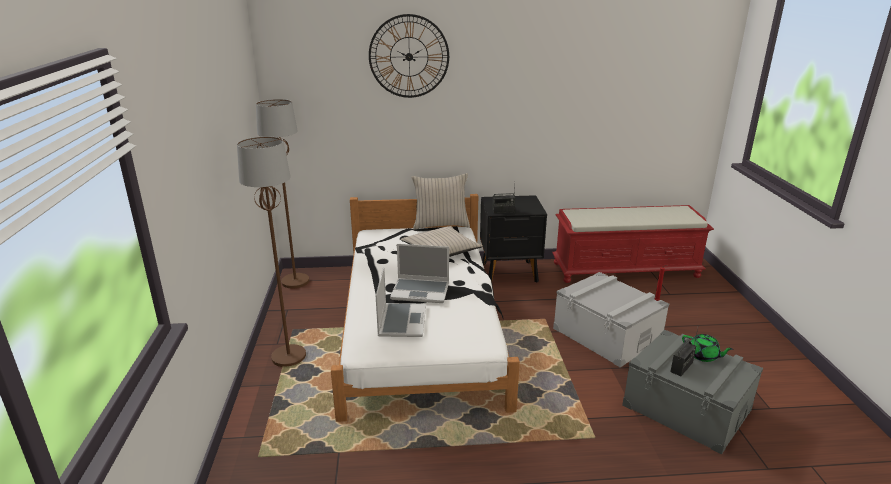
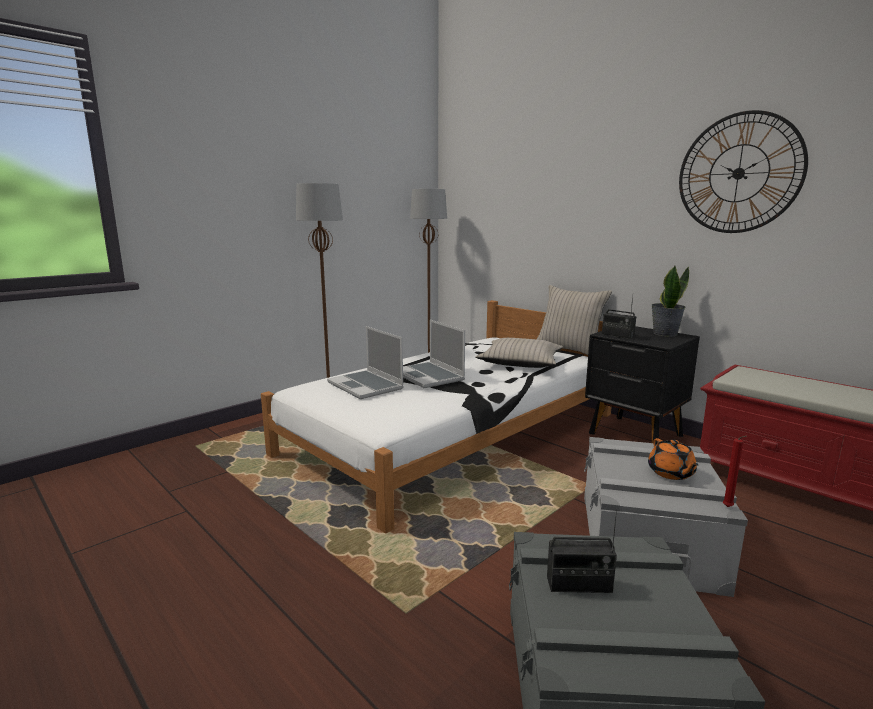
camera: 50 degrees right, 10 degrees down
(401, 321) = (366, 386): laptop -> laptop turned 90 degrees clockwise
(409, 56) = (559, 142): wall clock -> wall clock (738, 173)
(518, 199) = (664, 333): none -> potted plant
(617, 294) = (671, 473): none -> orange teapot
(703, 356) = (657, 600): green teapot -> none

